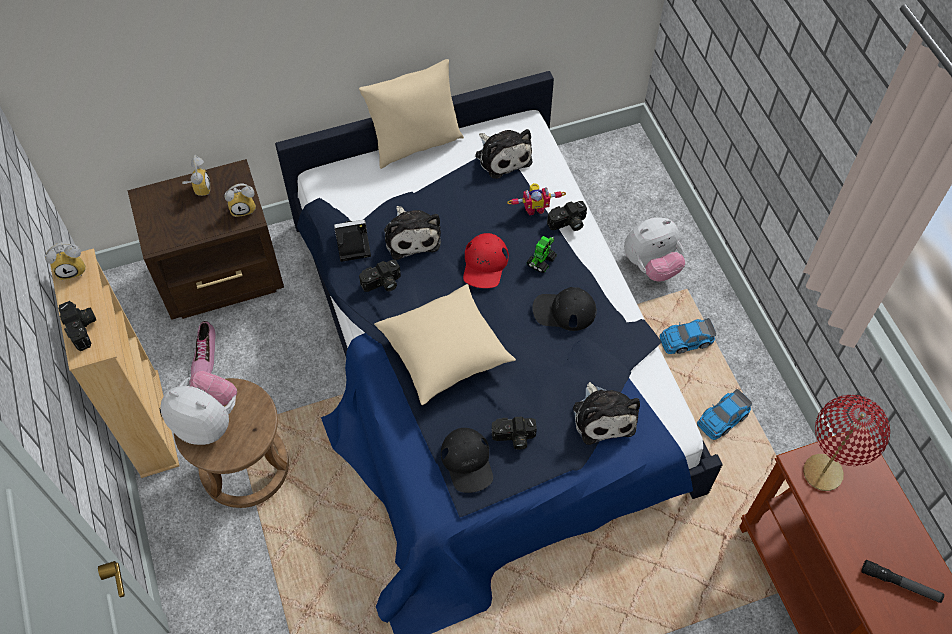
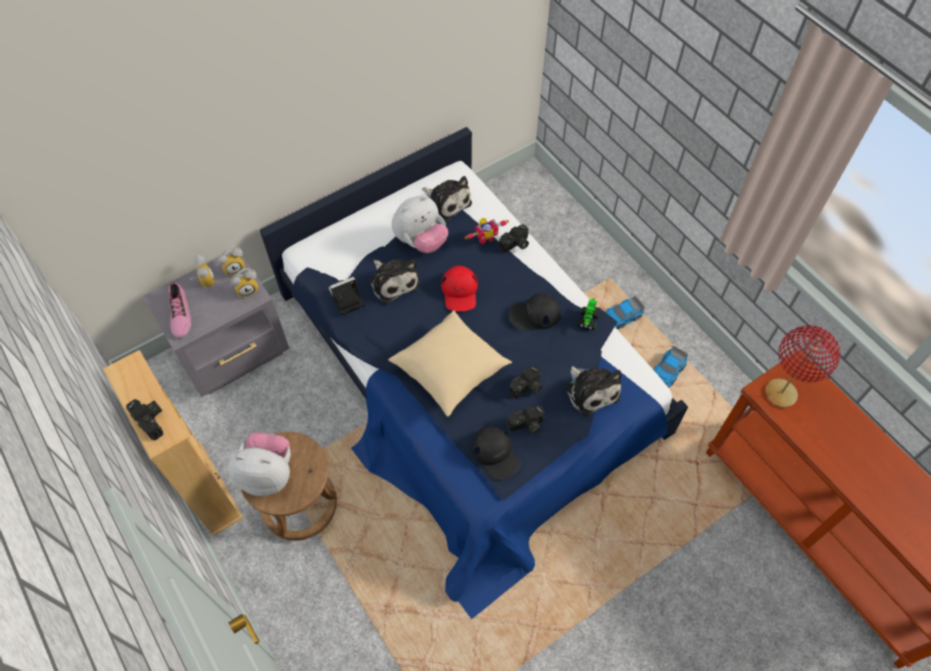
camera: 15 degrees left, 0 degrees up
(72, 269) = (126, 371): alarm clock -> alarm clock (234, 267)
(204, 356) = (237, 421): shoe -> shoe (179, 314)
(224, 278) = (235, 353): brown nightstand -> grey nightstand
(382, 284) = (381, 326): camera -> camera (527, 388)
(415, 143) = (372, 207): beige pillow -> none
(541, 261) = (504, 279): toy robot -> toy robot (588, 320)
(651, 265) = (577, 265): plush toy -> plush toy (421, 241)
(900, 584) = (865, 465): flashlight -> none

